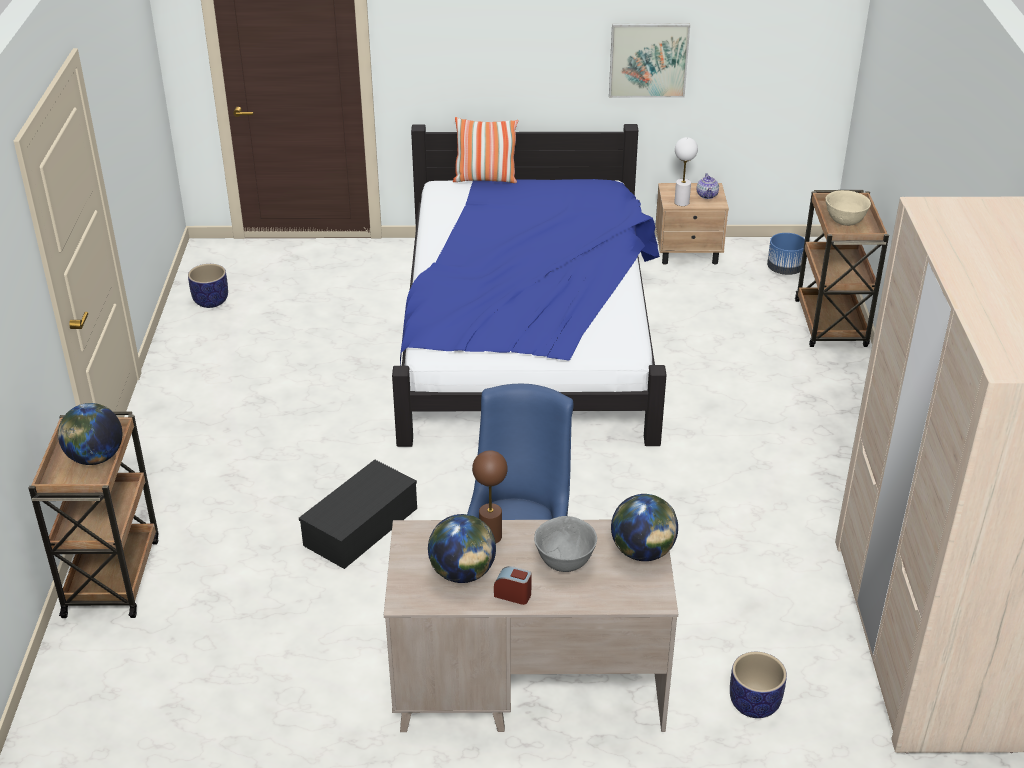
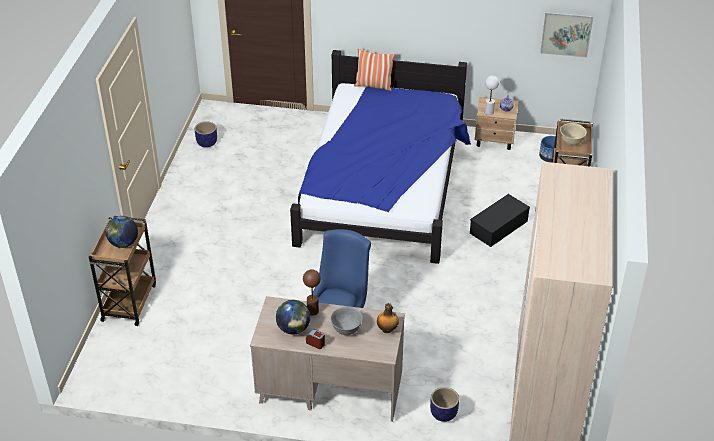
camera: 10 degrees right, 5 degrees up
(360, 528) = (262, 291): black storage box -> black storage box (498, 228)
(642, 552) = (387, 329): globe -> bottle
(648, 60) = (475, 26): picture -> picture (566, 34)

